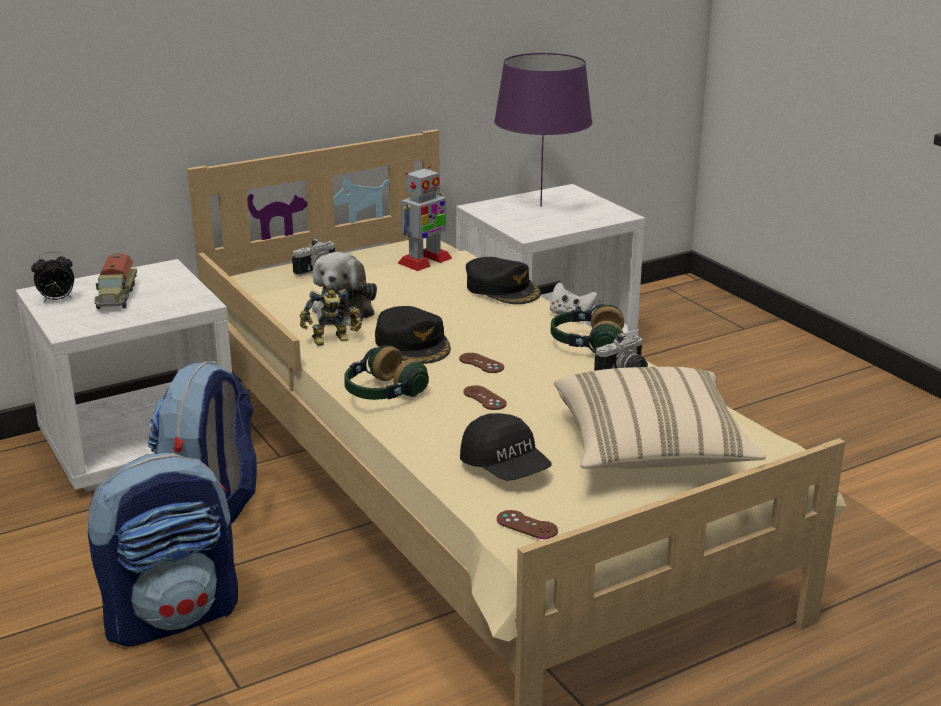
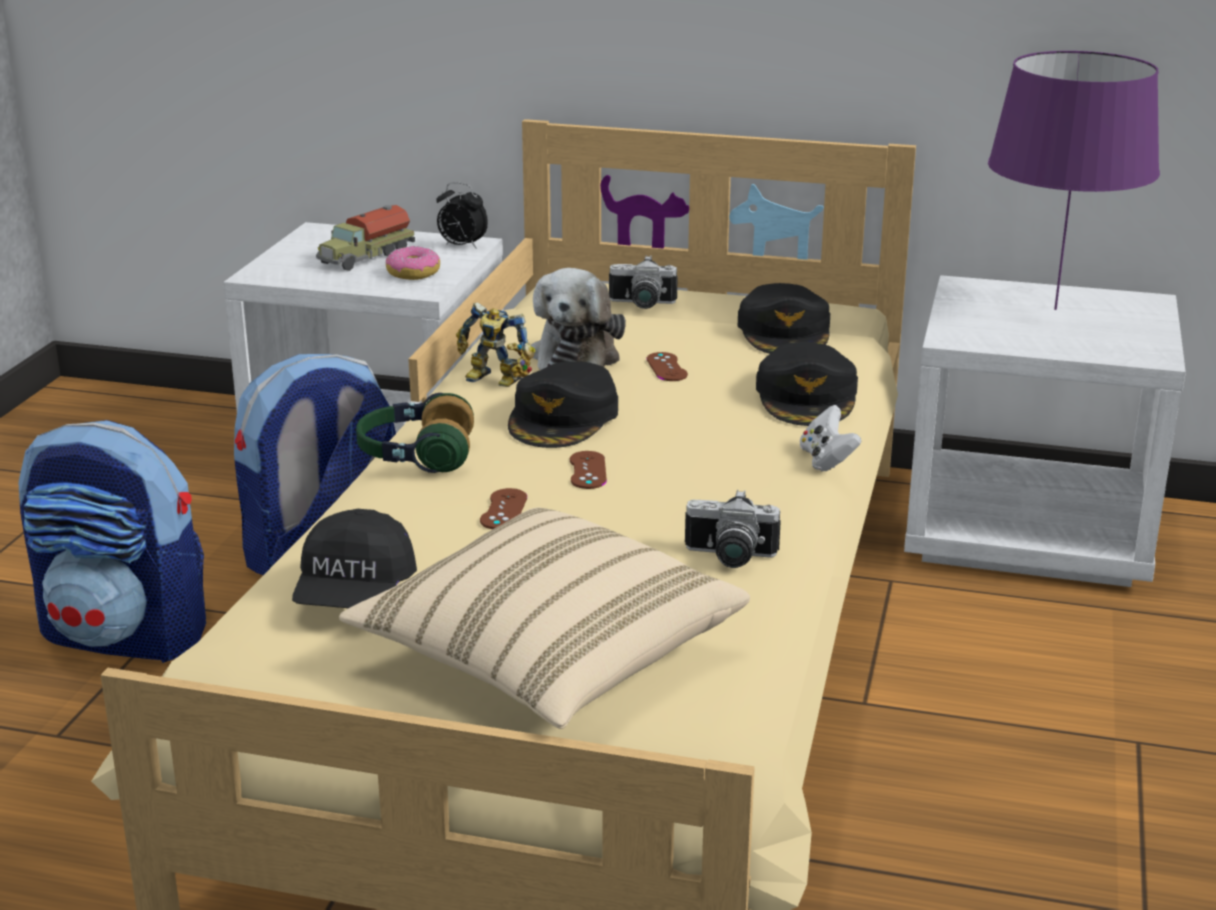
camera: 45 degrees right, 0 degrees up
(57, 300) = (312, 243): alarm clock -> alarm clock (461, 246)
(171, 296) = (413, 273): none -> donut
(345, 310) = (576, 355): plush toy -> plush toy turned 45 degrees counterclockwise
(424, 261) = (785, 332): toy robot -> black cap
(527, 525) = (238, 664): brown game controller -> brown game controller (666, 367)
(586, 344) = (761, 503): headphones -> none

